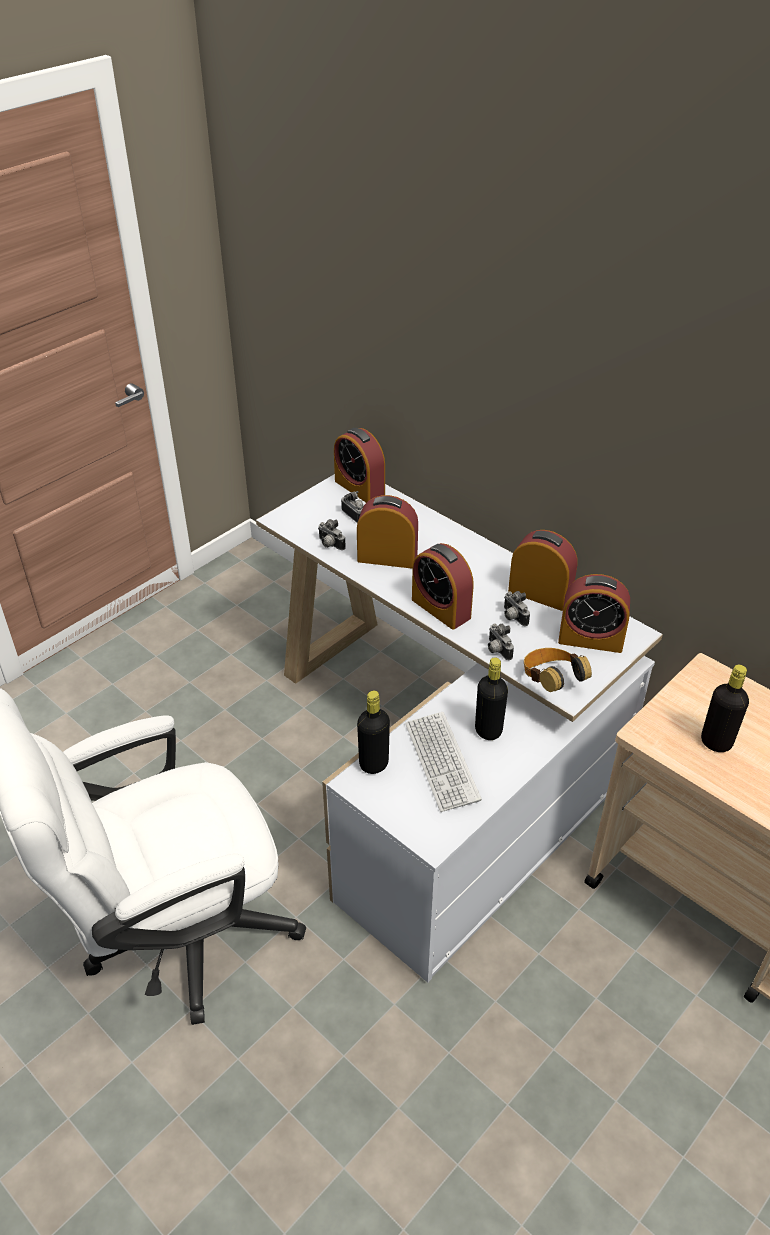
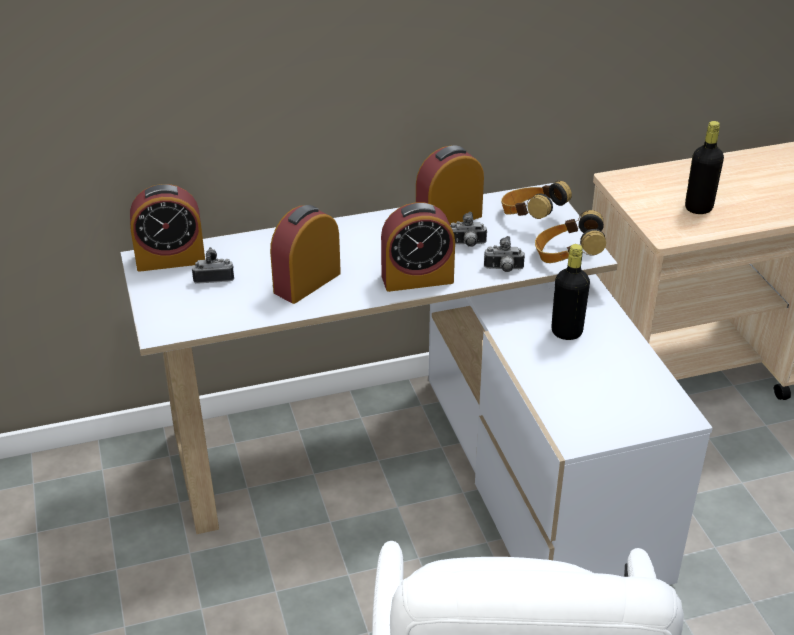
camera: 60 degrees left, 5 degrees down
(329, 545) = (246, 312): camera -> none
(373, 764) = (560, 417): black bottle -> none
(441, 762) = (587, 374): keyboard -> none
(590, 639) = (531, 217): alarm clock -> headphones

